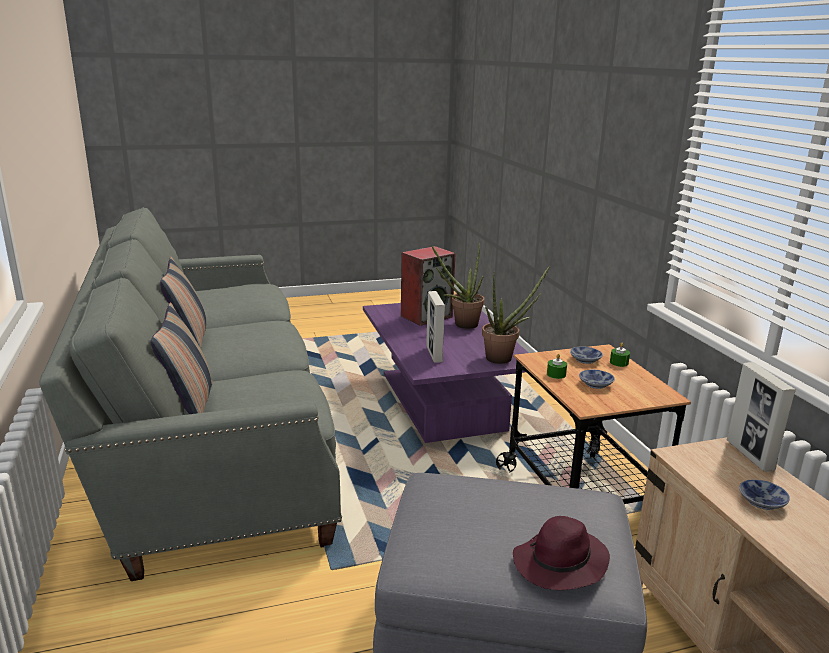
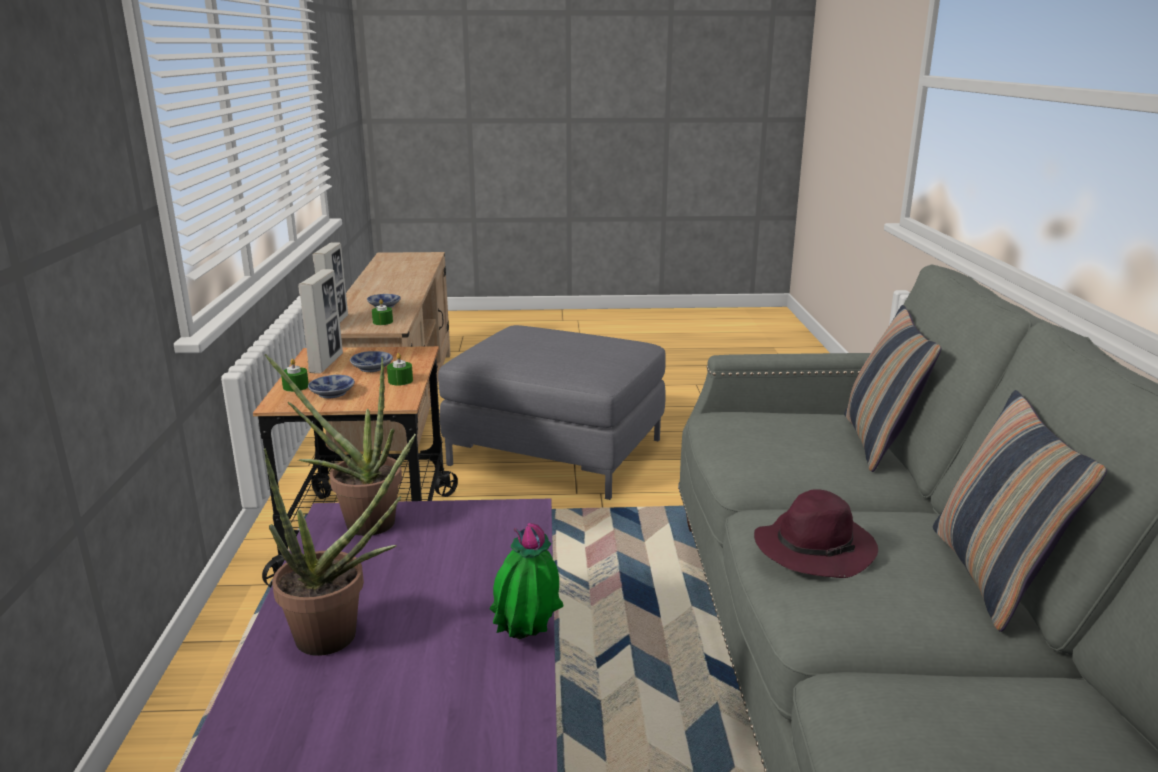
camera: 165 degrees left, 0 degrees up
(390, 330) = (527, 639): none -> potted plant
(426, 316) = (395, 692): speaker -> none
(434, 354) = (478, 547): picture frame -> picture frame (326, 363)
(559, 565) = (540, 332): purple hat -> purple hat (815, 548)
(704, 464) = (382, 322): none -> green candle

